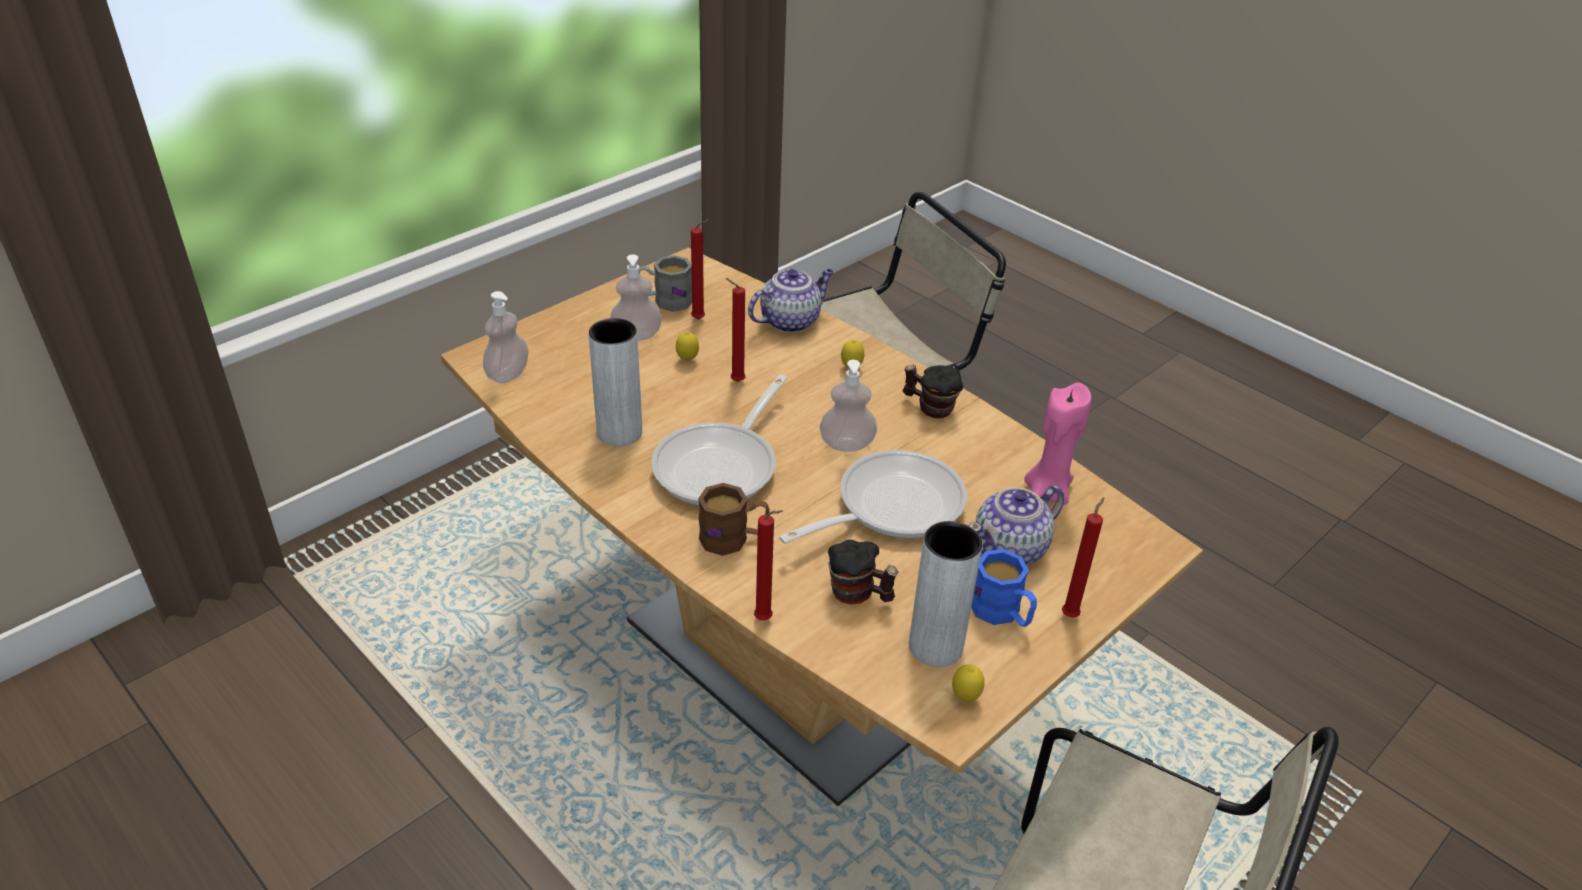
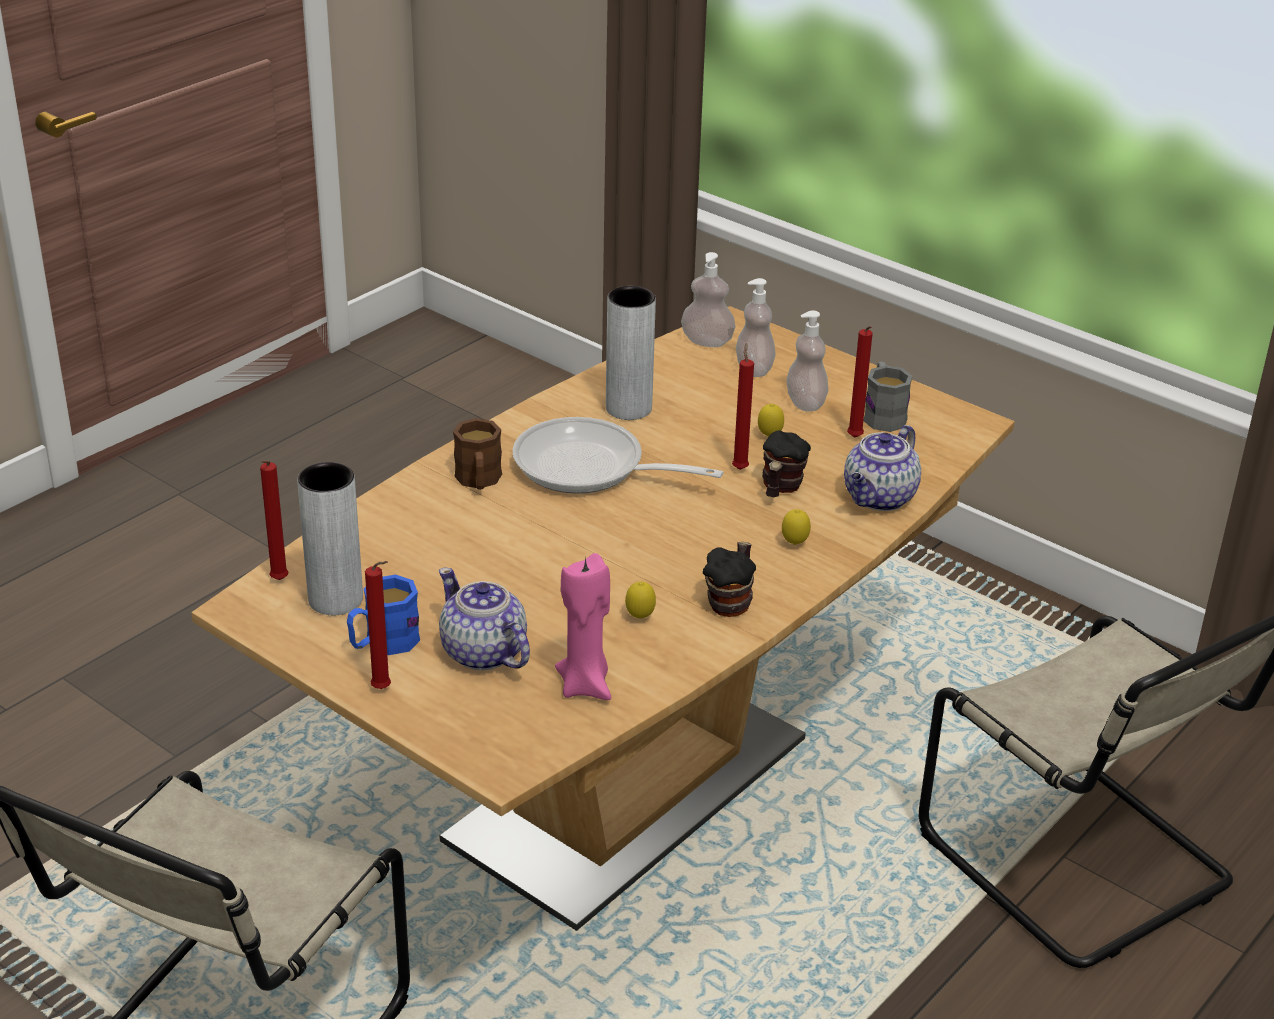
camera: 85 degrees right, 5 degrees down
(766, 620) = (370, 504): red candle -> red candle (278, 581)
(790, 321) = (879, 498): teapot -> teapot turned 75 degrees clockwise
(847, 444) = (644, 543): soap dispenser -> soap dispenser (754, 369)
(858, 595) = (405, 554): mug -> mug (780, 489)
(890, 507) = (541, 572): frying pan -> none
(965, 698) = (270, 616): lemon -> lemon (640, 617)

